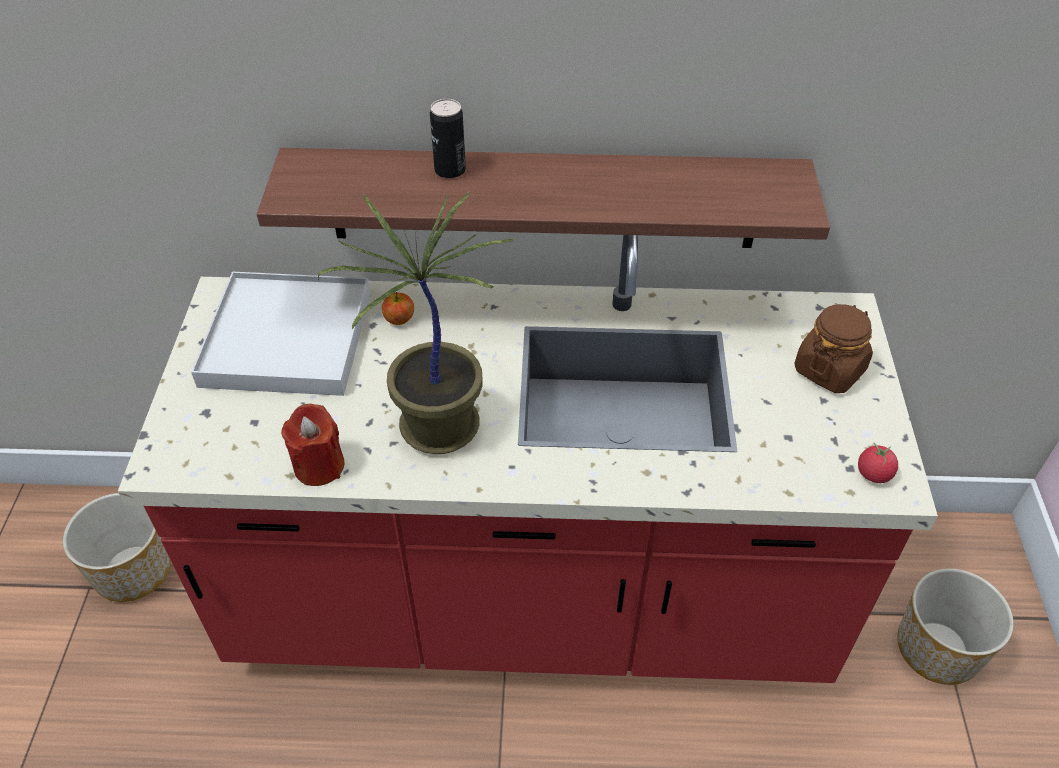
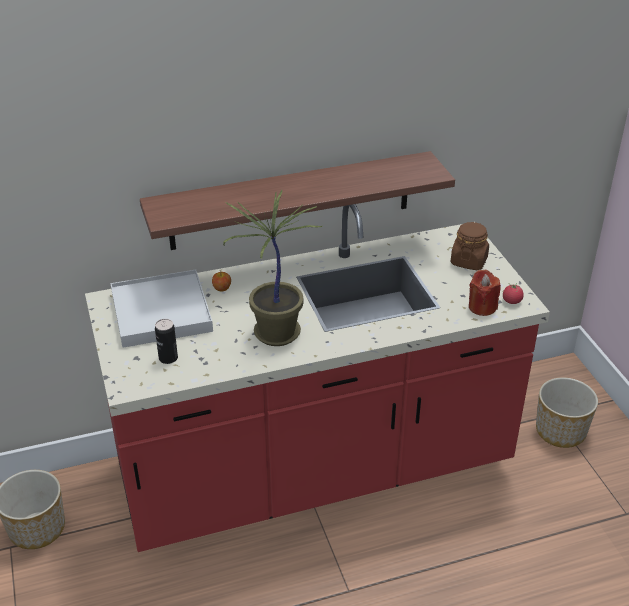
camera: 20 degrees left, 10 degrees down
(319, 466) = (220, 366): red candle -> red candle (482, 307)
(450, 170) = (245, 191): can -> can (168, 358)

